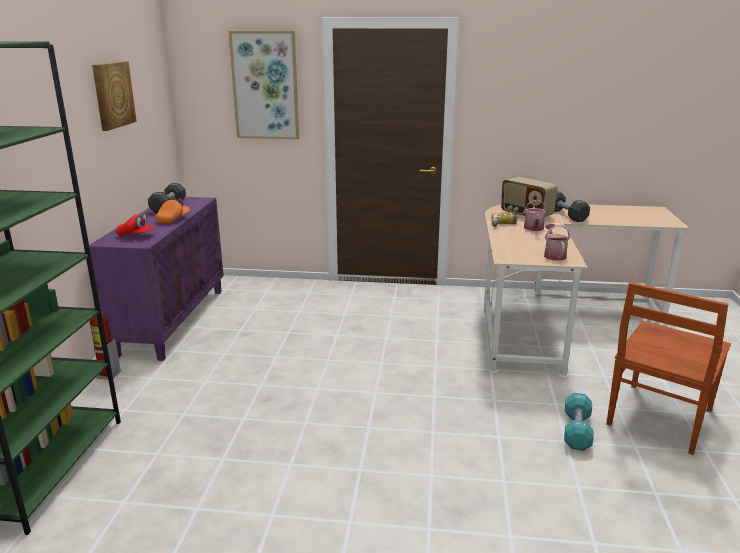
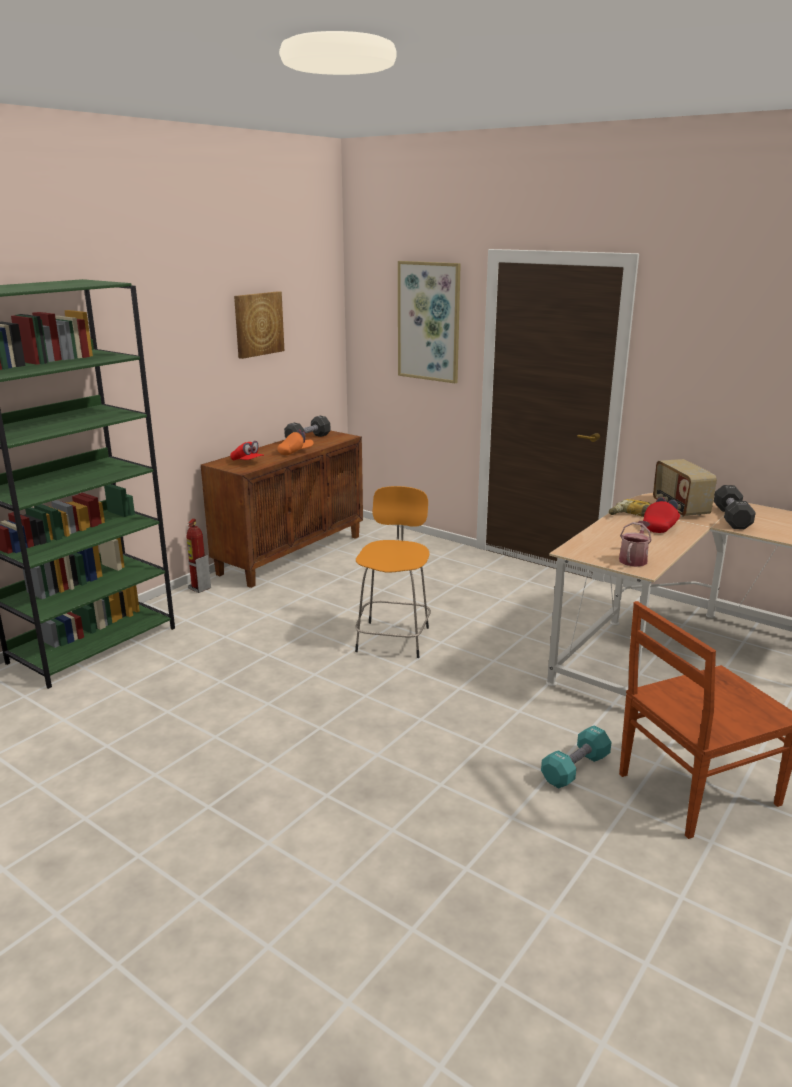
camera: 30 degrees right, 0 degrees up
(172, 320) = (291, 554): purple cabinet -> brown cabinet
(340, 370) = (393, 638): none -> orange stool
(534, 229) = (660, 526): watering can -> red cap

